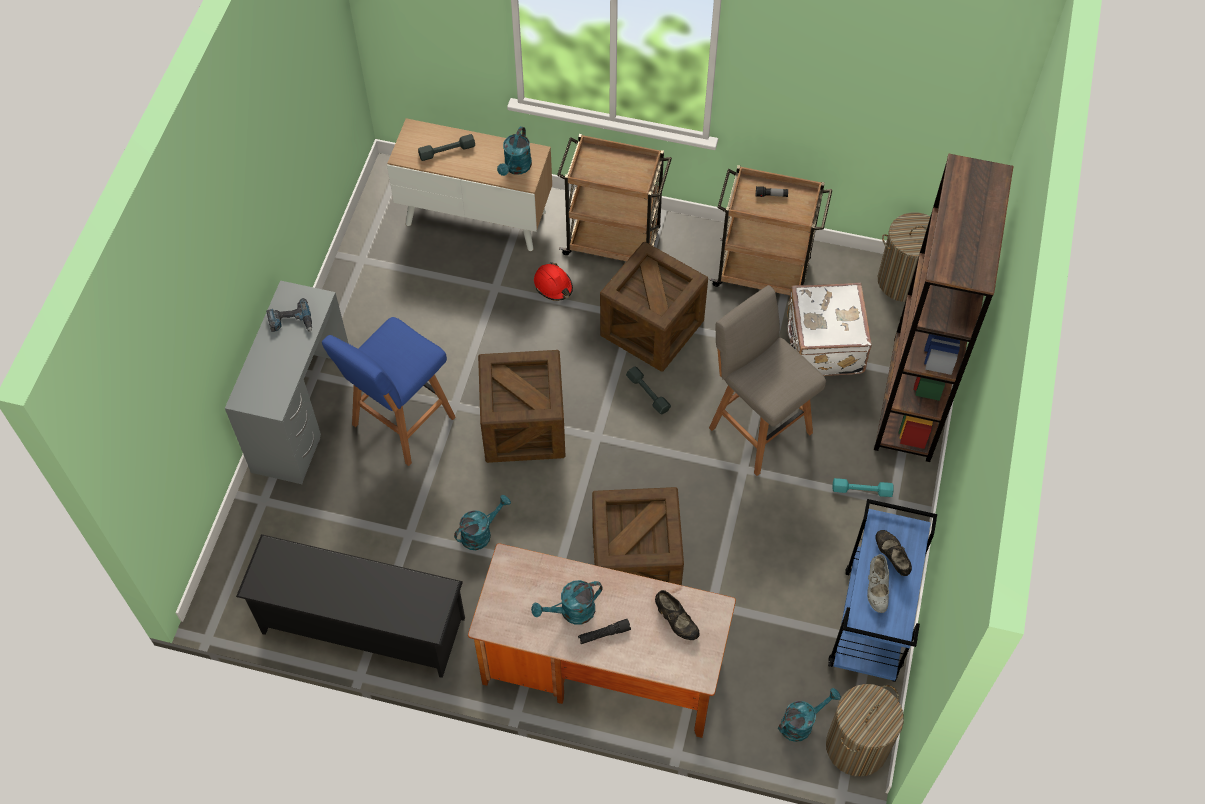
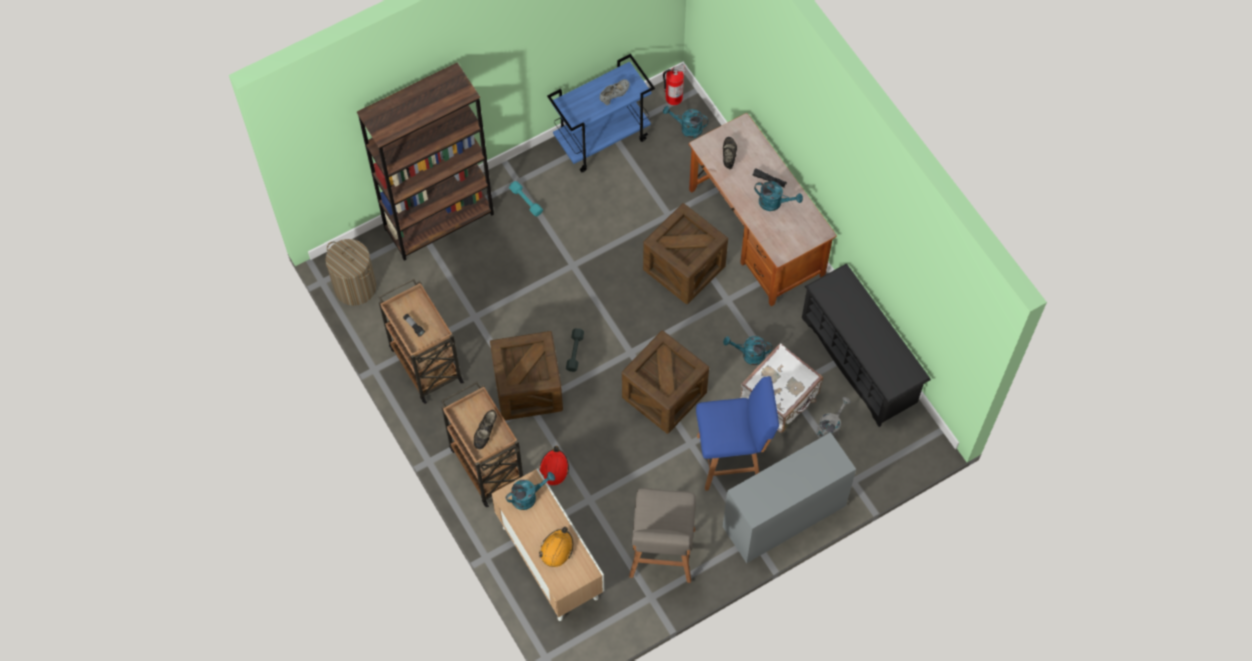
camera: 135 degrees left, 5 degrees up
(291, 322) = (771, 492): power drill -> none
(331, 531) = (830, 428): none -> grey watering can
(447, 151) = (556, 549): grey dumbbell -> orange hard hat
(758, 427) = (538, 279): grey stool -> grey stool (662, 556)
(822, 345) = (447, 291): white suitcase -> white suitcase (780, 398)
(856, 746) = (673, 98): laundry basket -> fire extinguisher
(891, 557) = (590, 102): black shoe -> black shoe (485, 433)

